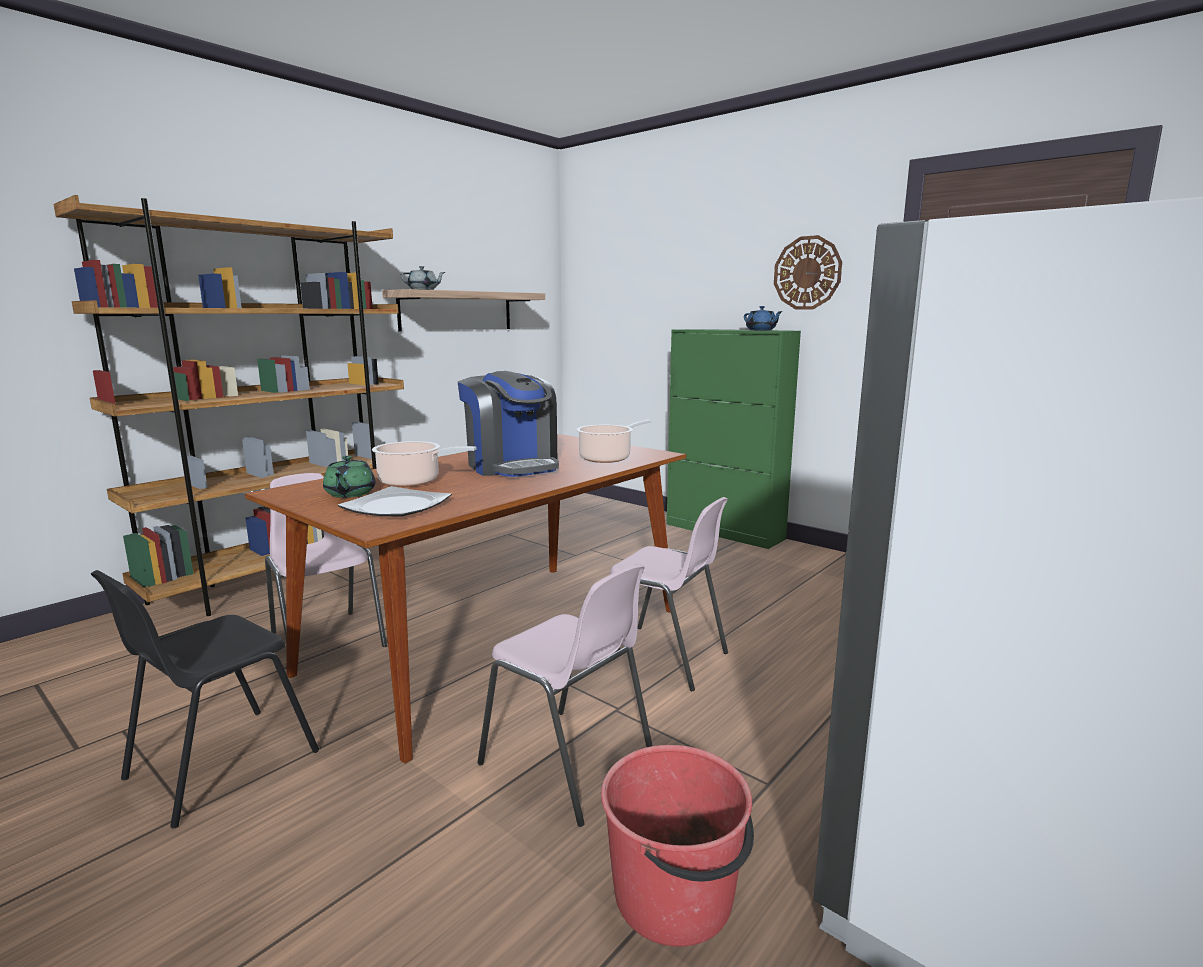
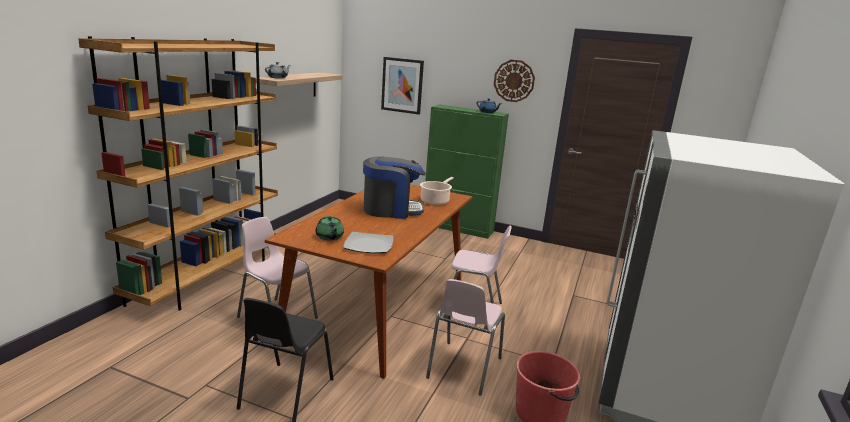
camera: 20 degrees left, 5 degrees up
(413, 481) = (352, 225): cooking pot -> none
(512, 466) = (391, 210): coffee machine -> coffee machine turned 45 degrees counterclockwise
(568, 765) = (463, 368): pink chair -> pink chair turned 90 degrees clockwise
(639, 306) = (402, 85): none -> picture

